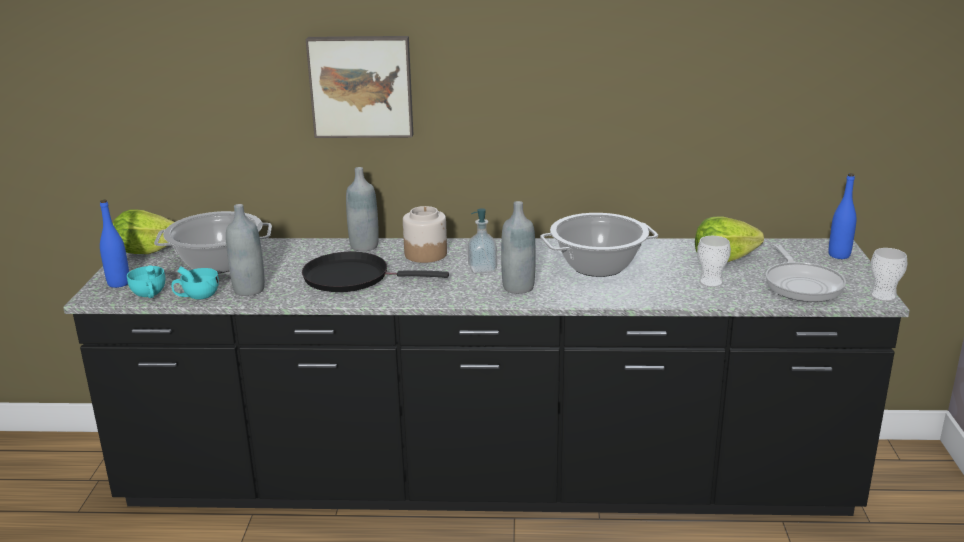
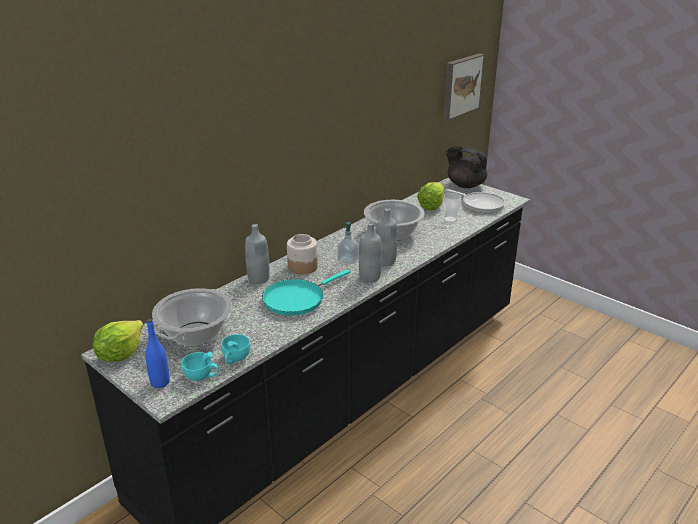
camera: 50 degrees left, 5 degrees up
(249, 290) = (257, 337): grey bottle -> grey bottle (369, 277)
(352, 277) = (296, 299): black frying pan -> turquoise frying pan
(361, 86) = (236, 166): picture -> picture (461, 85)
(839, 255) = (465, 185): blue bottle -> black teapot
(883, 296) = (513, 197): cup -> none

